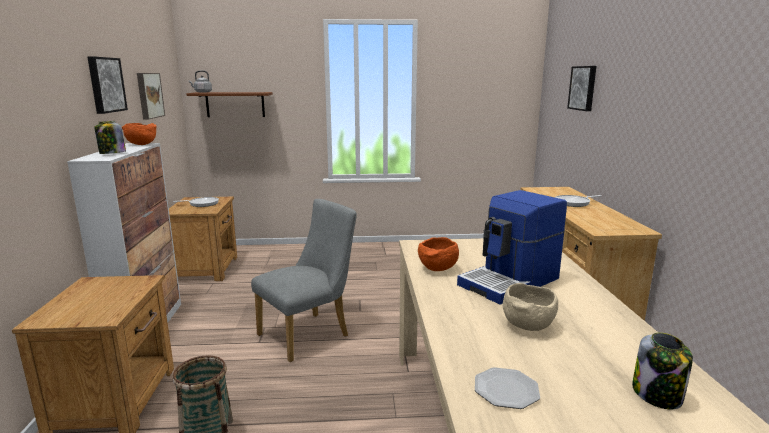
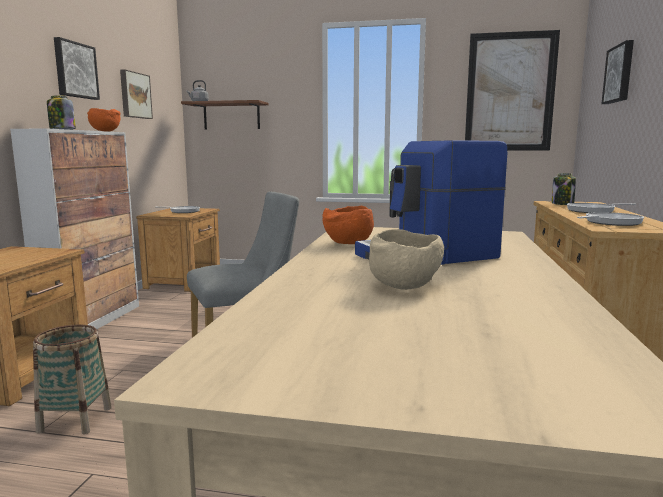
camera: 15 degrees right, 5 degrees down
(488, 86) = (510, 92): none -> picture
(505, 390) = (292, 331): plate -> none
(597, 221) = (610, 222): none -> frying pan
(657, 395) = (529, 359): jar -> jar (562, 204)

